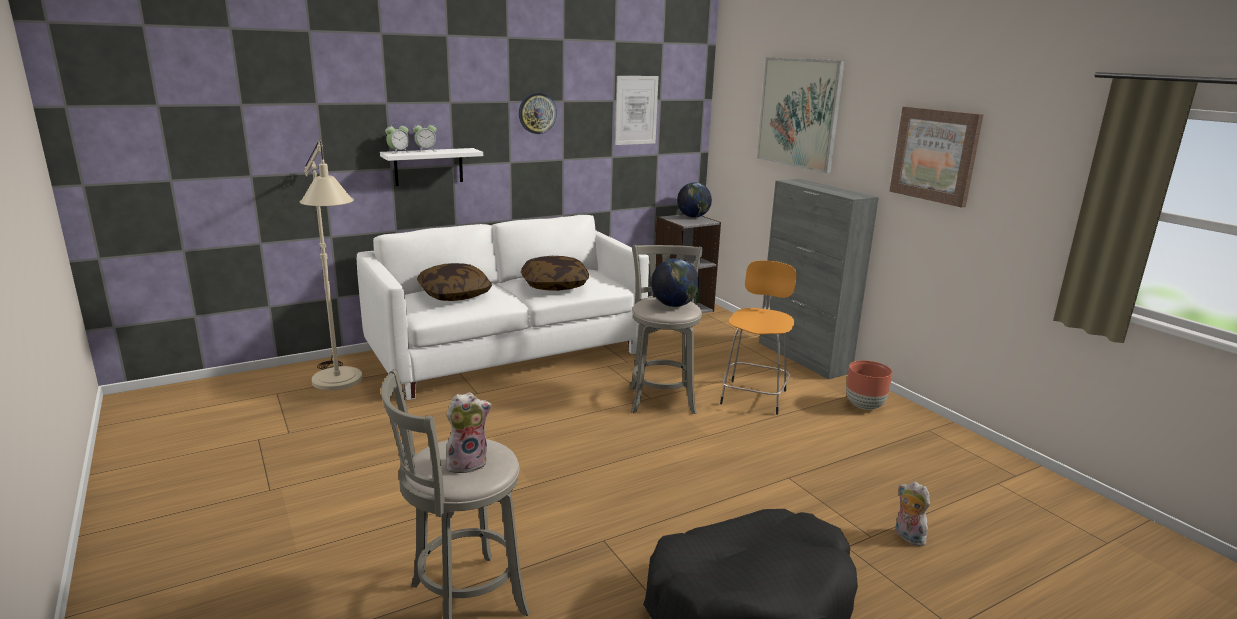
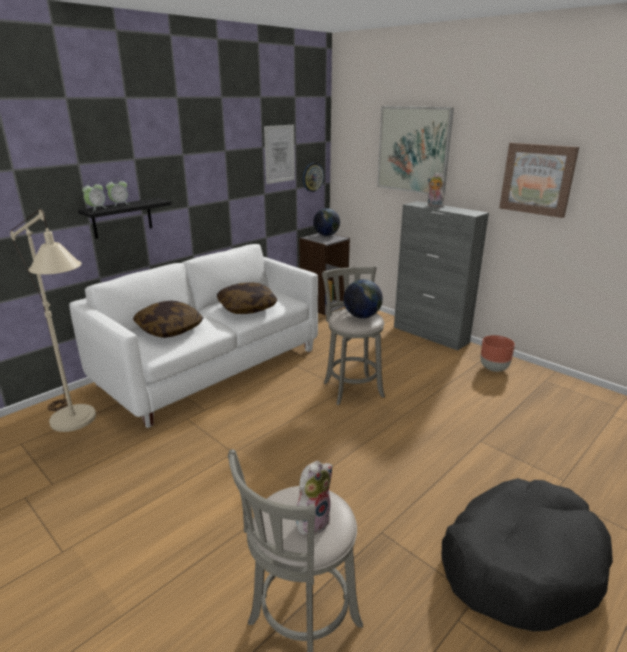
camera: 15 degrees left, 5 degrees up
(428, 166) = (122, 218): white shelf -> black shelf
(537, 113) = (206, 162): wall clock -> wall clock (312, 177)
(754, 396) = (416, 373): orange stool -> none
(907, 537) = (586, 474): plush toy -> plush toy (434, 206)

